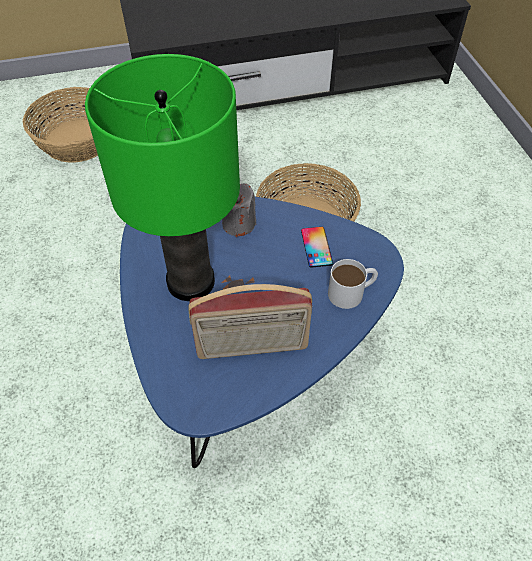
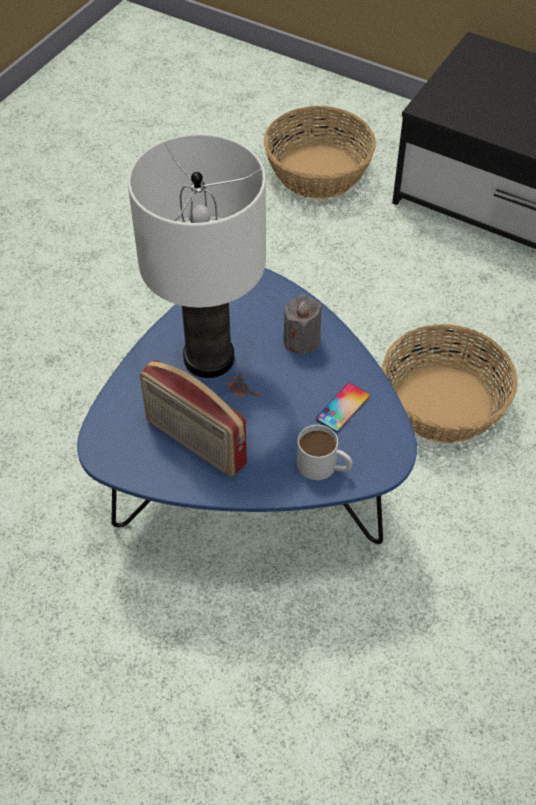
camera: 45 degrees right, 0 degrees up
(190, 282) = (208, 358): green table lamp -> white table lamp

